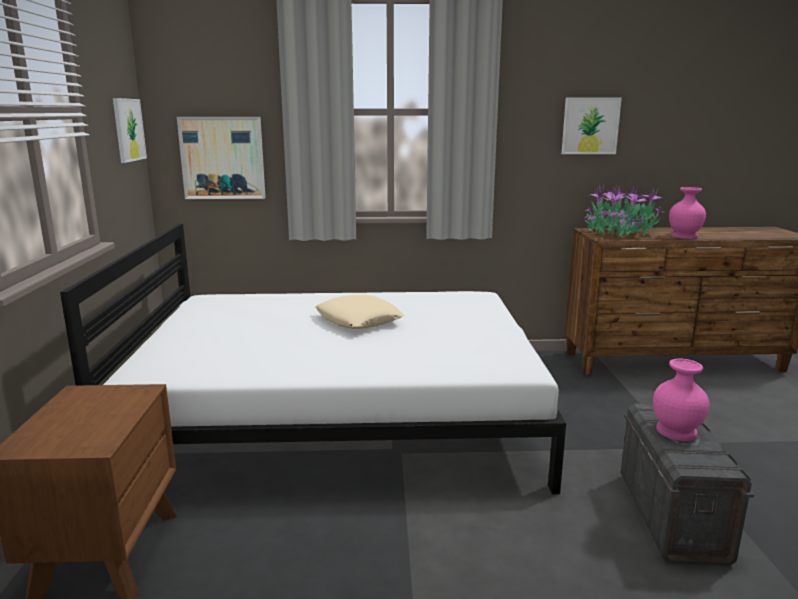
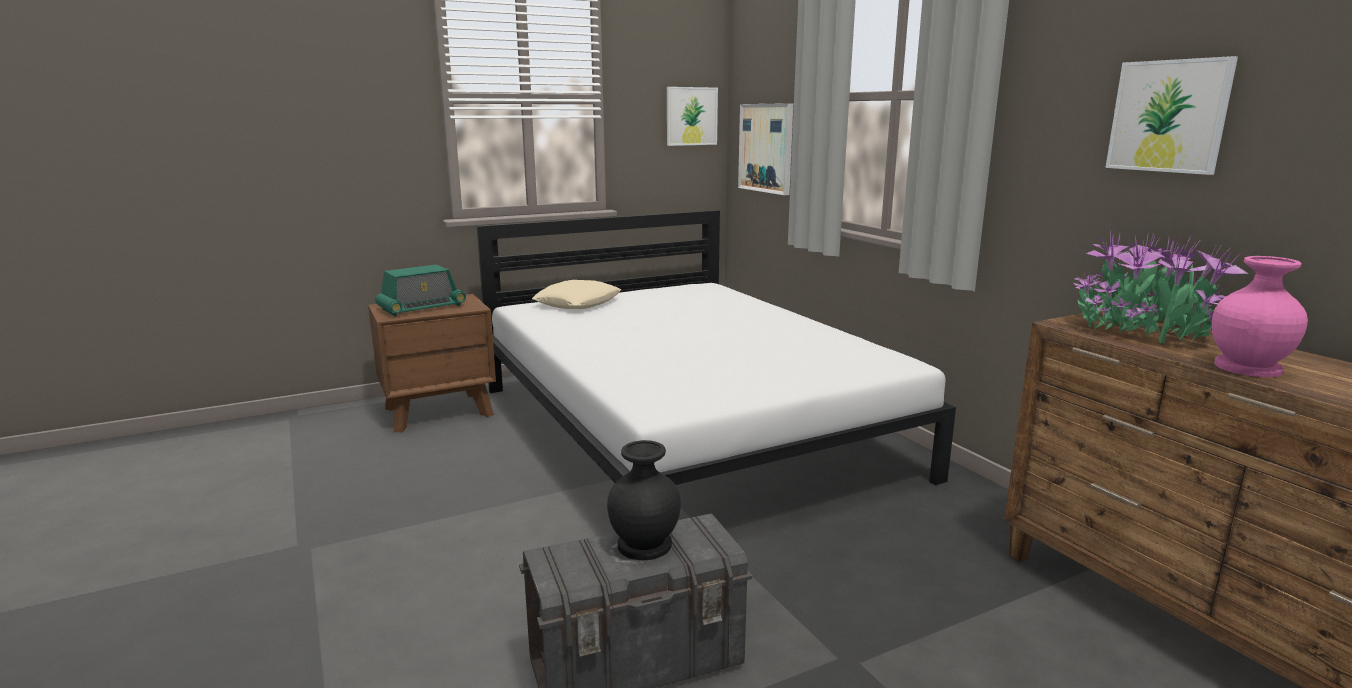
camera: 65 degrees right, 0 degrees up
(84, 421) = (422, 307): none -> radio
(359, 320) = (720, 333): beige pillow -> beige pillow (578, 303)
(675, 430) = (646, 544): pink vase -> black vase

